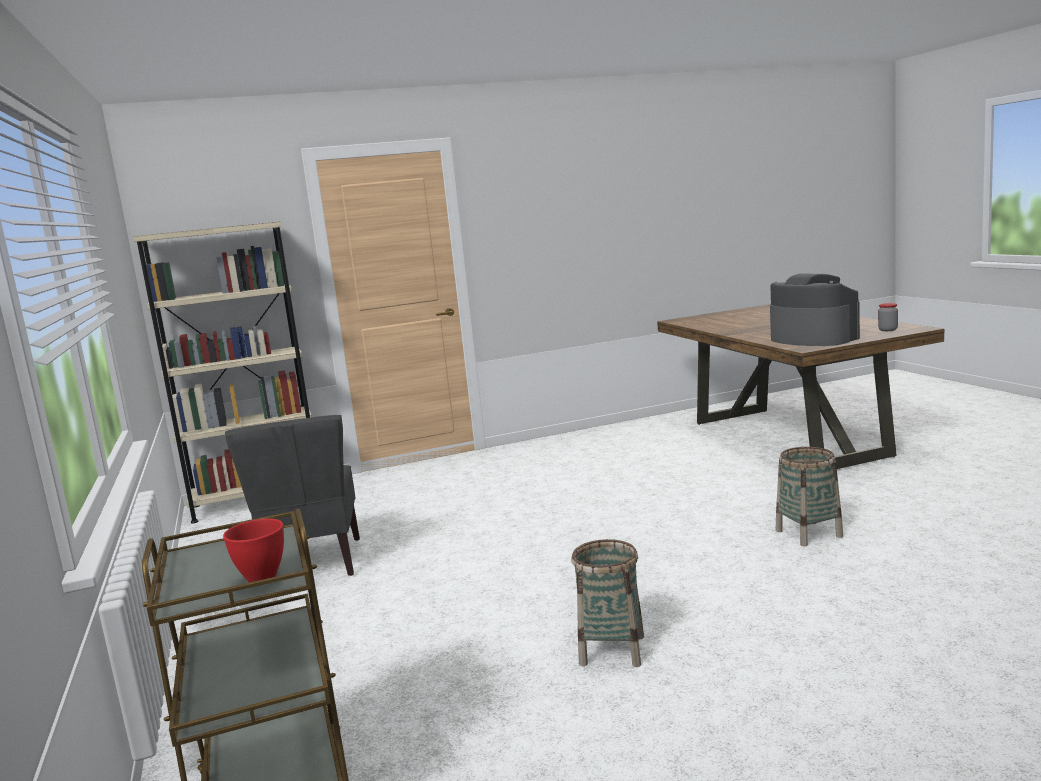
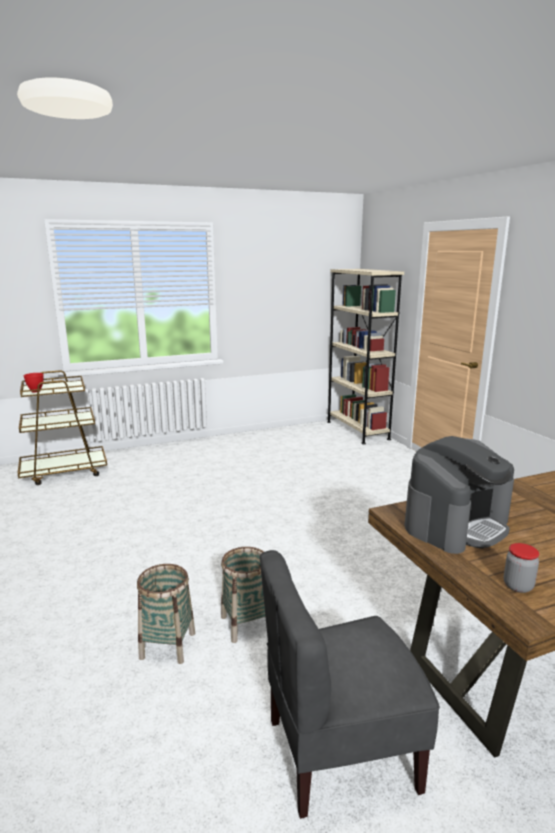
camera: 85 degrees right, 5 degrees up
(312, 564) = (263, 453): grey chair -> grey chair (340, 752)
(612, 650) = (120, 530): basket -> basket (168, 645)

